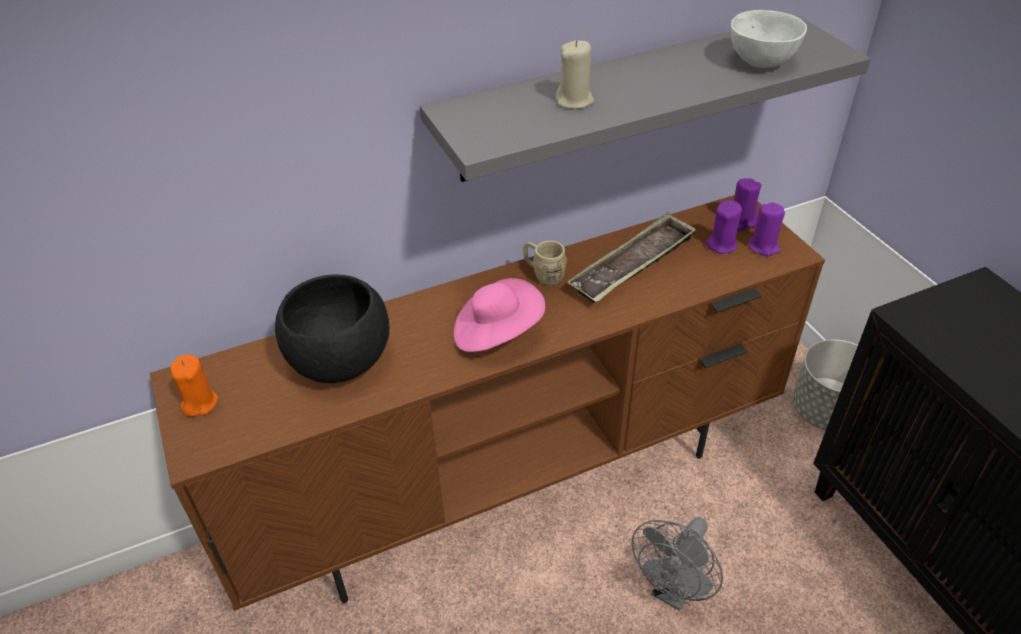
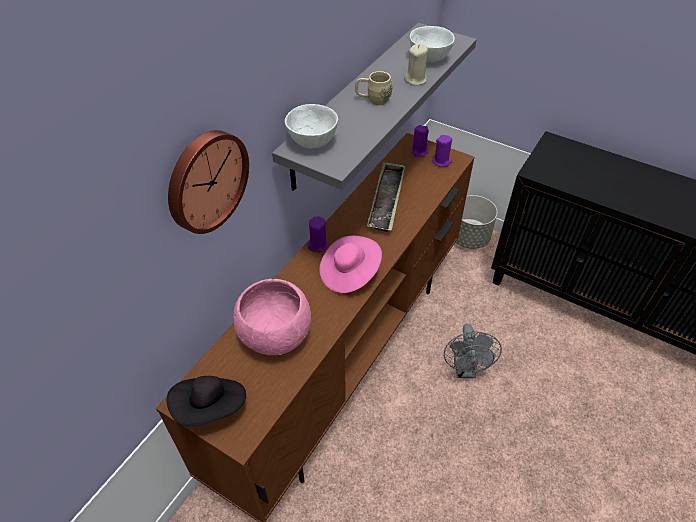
camera: 35 degrees left, 5 degrees up
(199, 403) = (211, 407): orange candle -> black hat
(278, 94) = (205, 180): none -> wall clock
(341, 361) = (275, 335): black bowl -> pink bowl
(478, 110) = (312, 143): none -> white bowl
(543, 274) = (343, 227): beige mug -> beige mug (373, 100)
(574, 101) = (359, 116): beige candle -> beige candle (415, 80)
(721, 245) = (420, 169): purple candle -> purple candle (317, 245)

